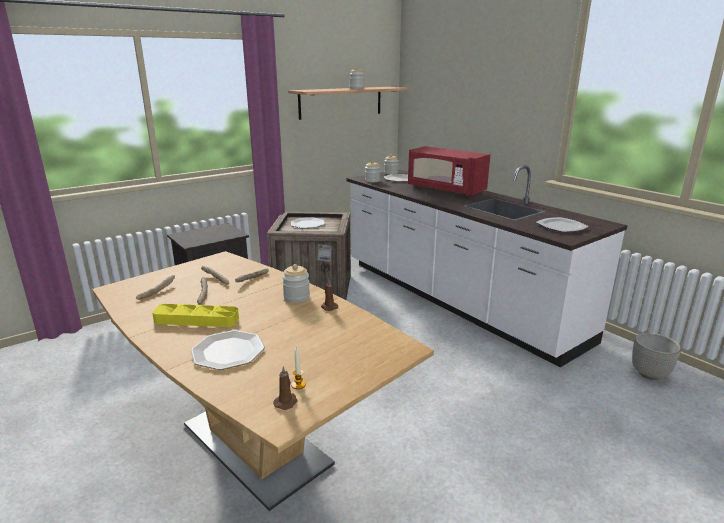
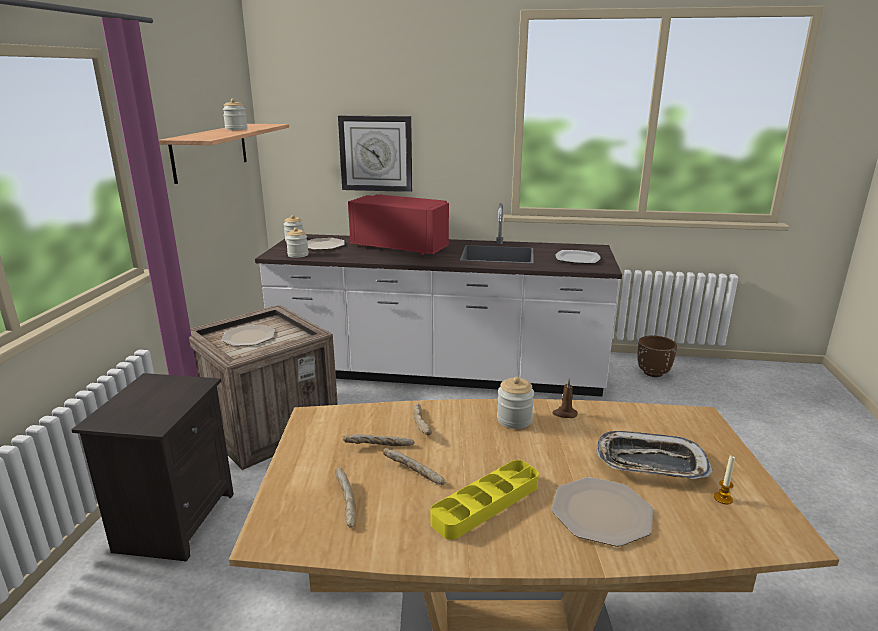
camera: 45 degrees left, 0 degrees up
(286, 402) = (754, 519): brown candle -> none
(308, 349) = (650, 463): none -> tray
(444, 189) = (400, 247): red microwave -> red microwave turned 150 degrees counterclockwise
(463, 115) = (376, 153): none -> wall clock
(650, 374) = (653, 373): grey planter -> brown planter

